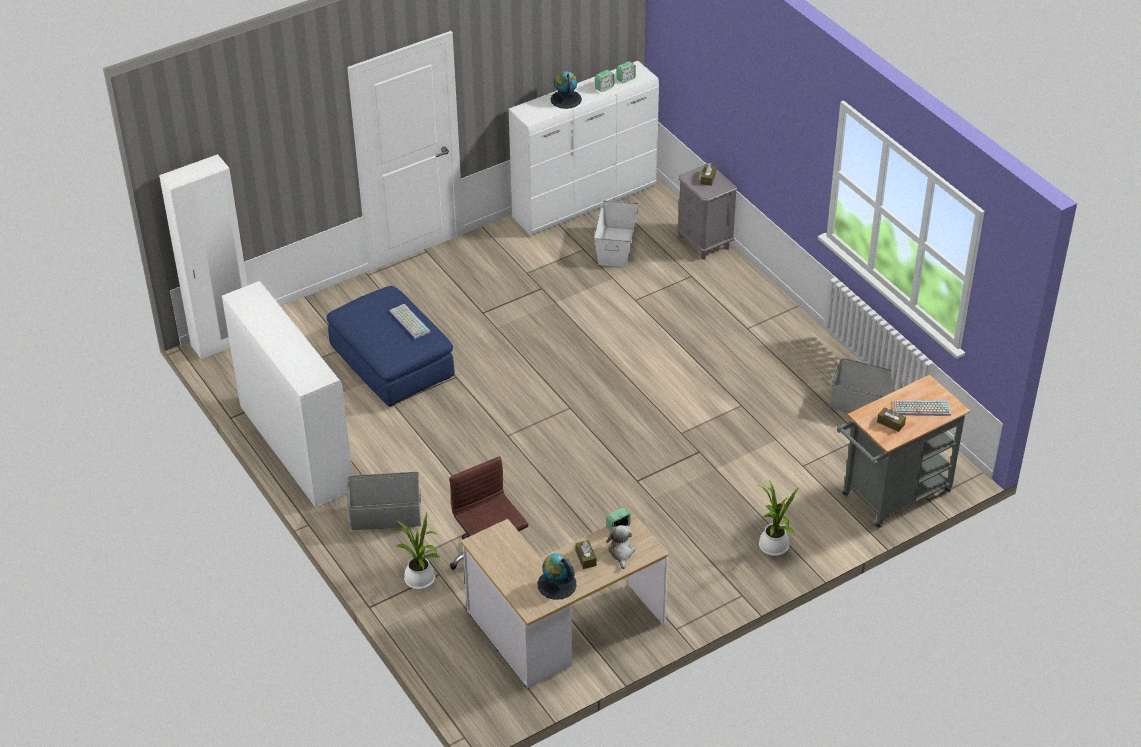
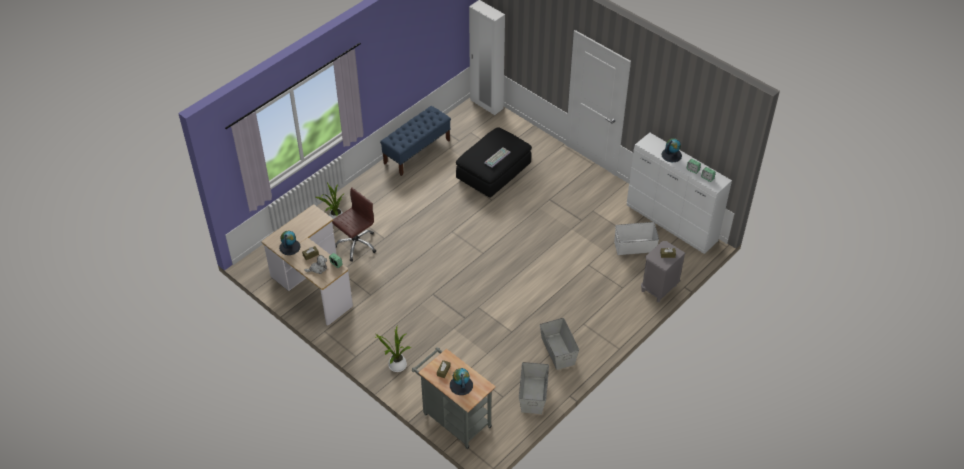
camera: 75 degrees right, 5 degrees up
(297, 447) = (417, 151): white dresser -> blue bench
(386, 516) = (377, 197): grey storage box -> grey storage box (557, 351)
(391, 363) = (493, 171): blue ottoman -> black ottoman
(921, 409) = (461, 385): keyboard -> globe

